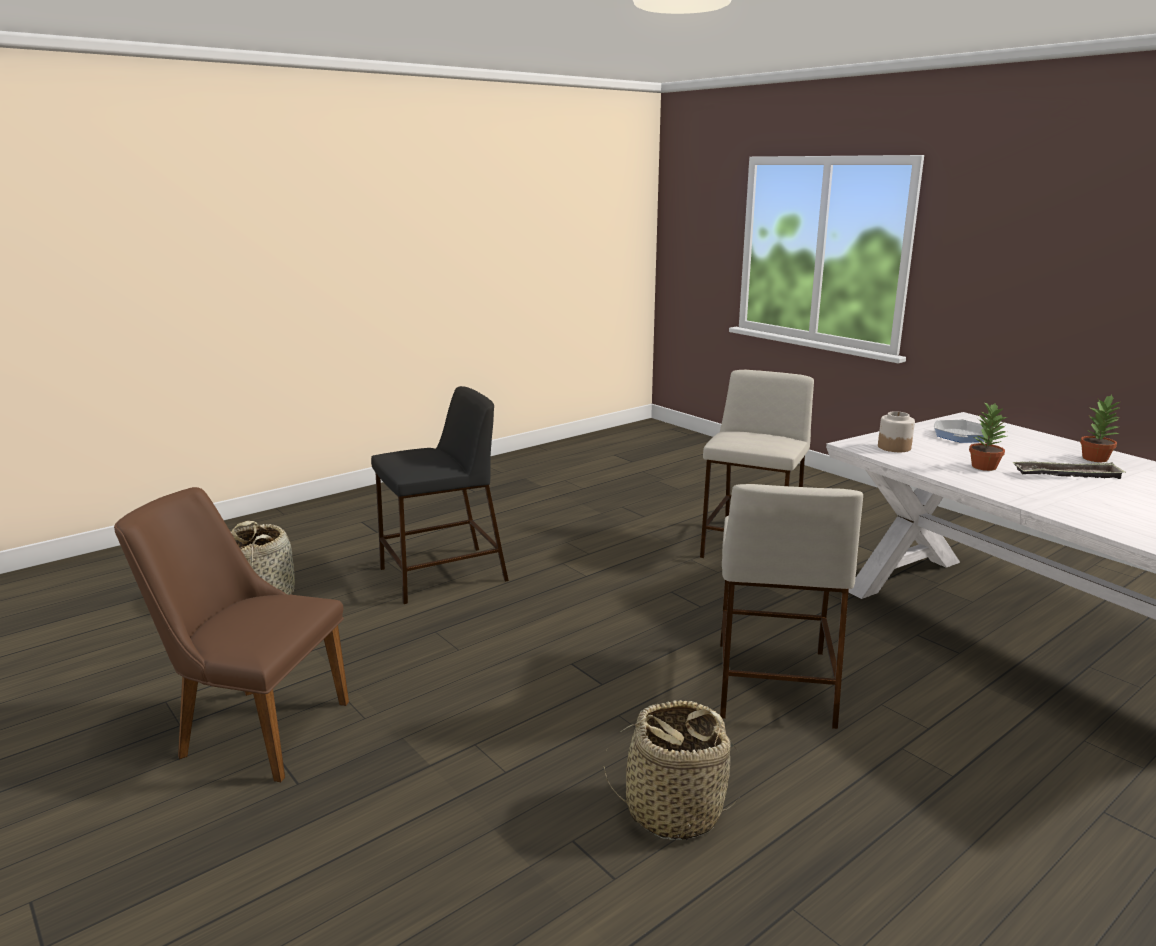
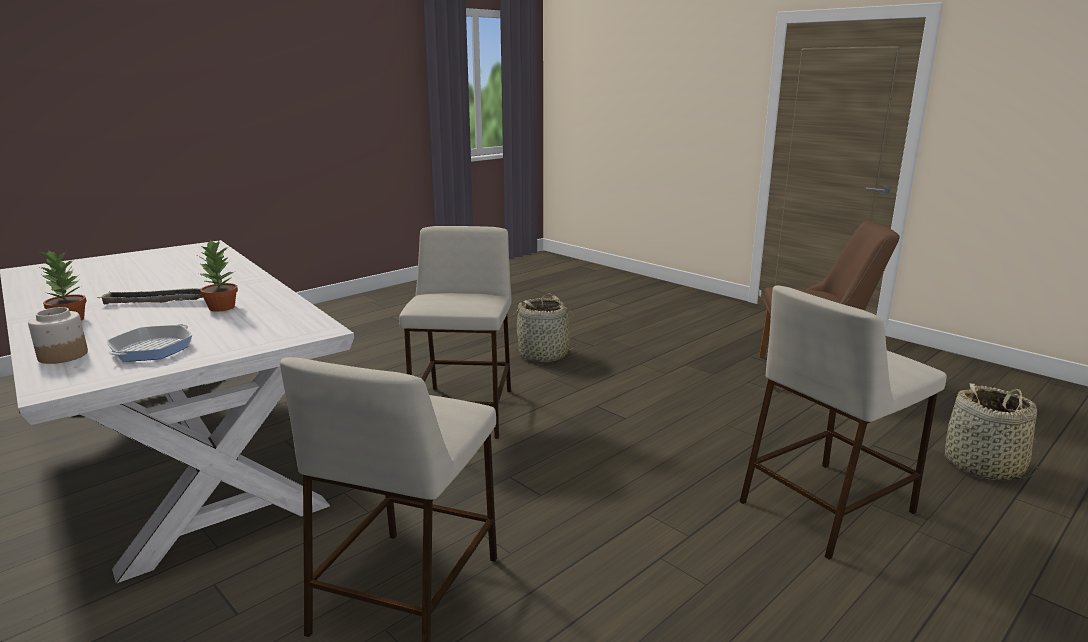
camera: 175 degrees right, 0 degrees up
(441, 575) = (827, 506): black stool -> beige stool
(894, 447) = (278, 328): jar -> jar (62, 356)

